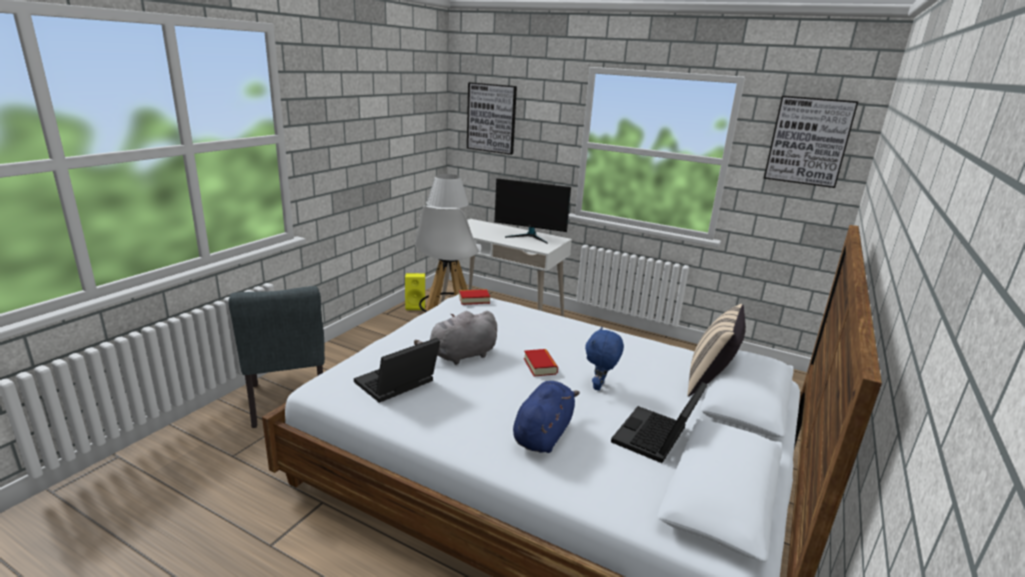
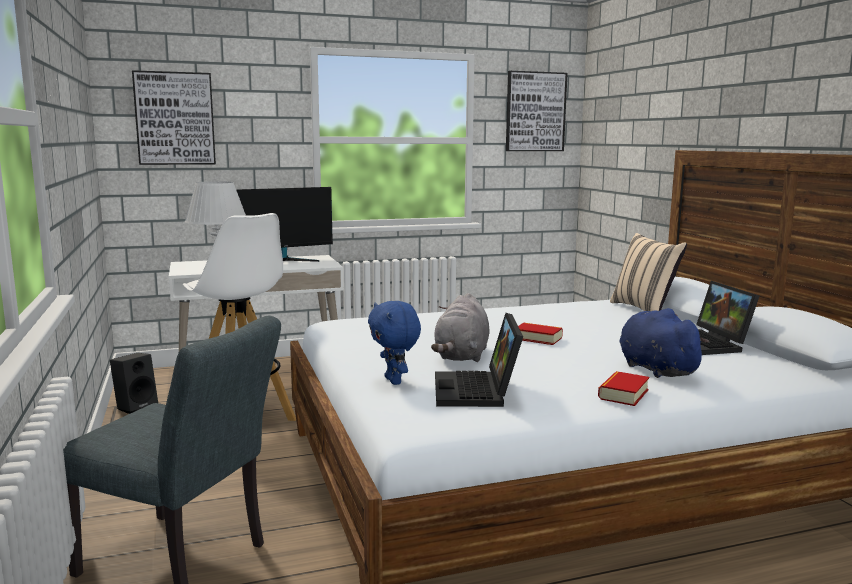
camera: 45 degrees left, 10 degrees down
(416, 306) = (136, 406): yellow speaker -> black speaker
(474, 300) = (353, 320): book -> book (623, 394)
(600, 386) = (603, 334): blue plush toy -> blue plush toy (395, 381)

